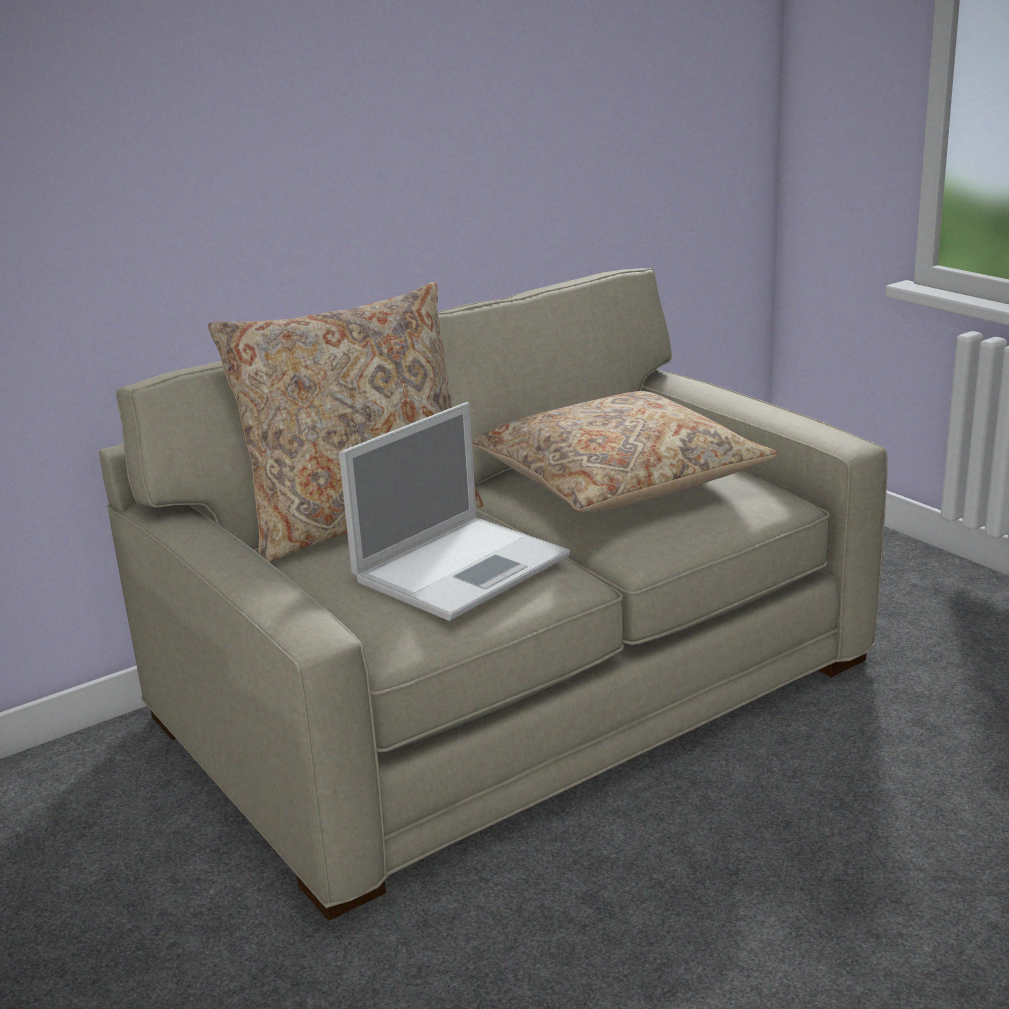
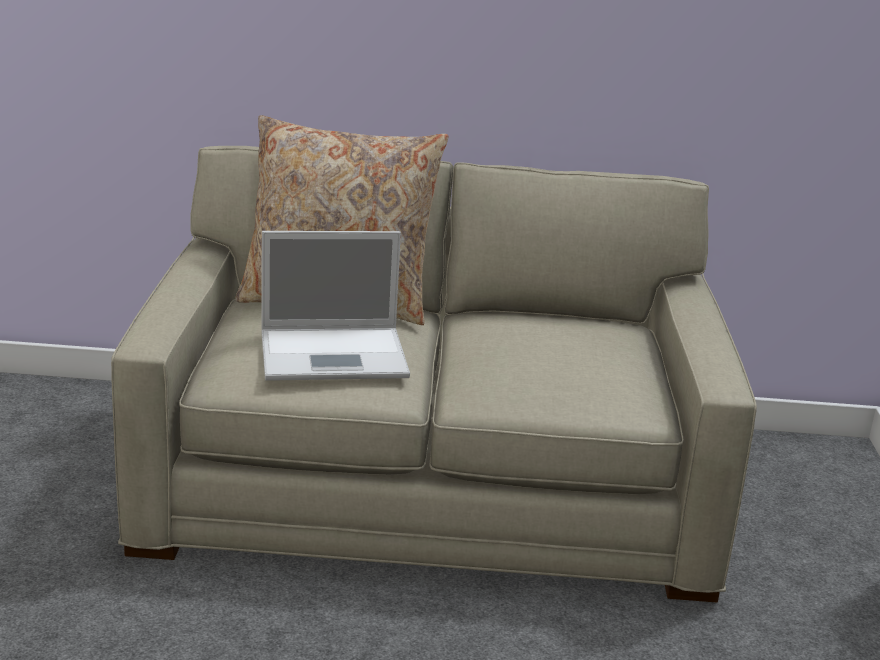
camera: 35 degrees right, 0 degrees up
(617, 480) = (544, 347): beige pillow -> none

